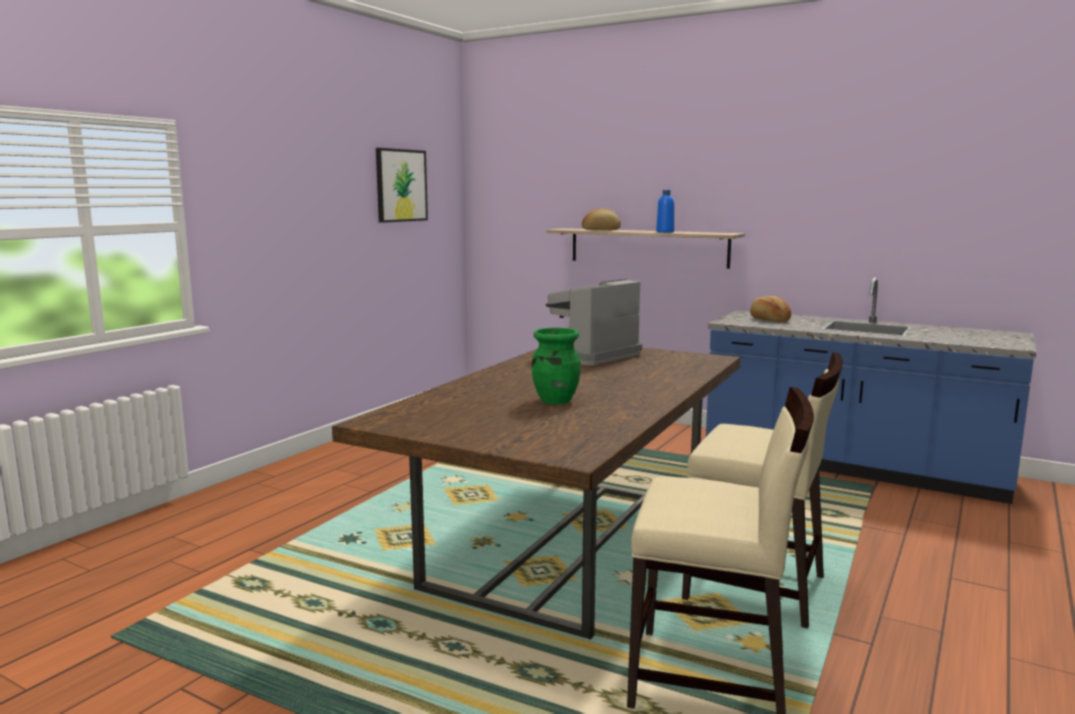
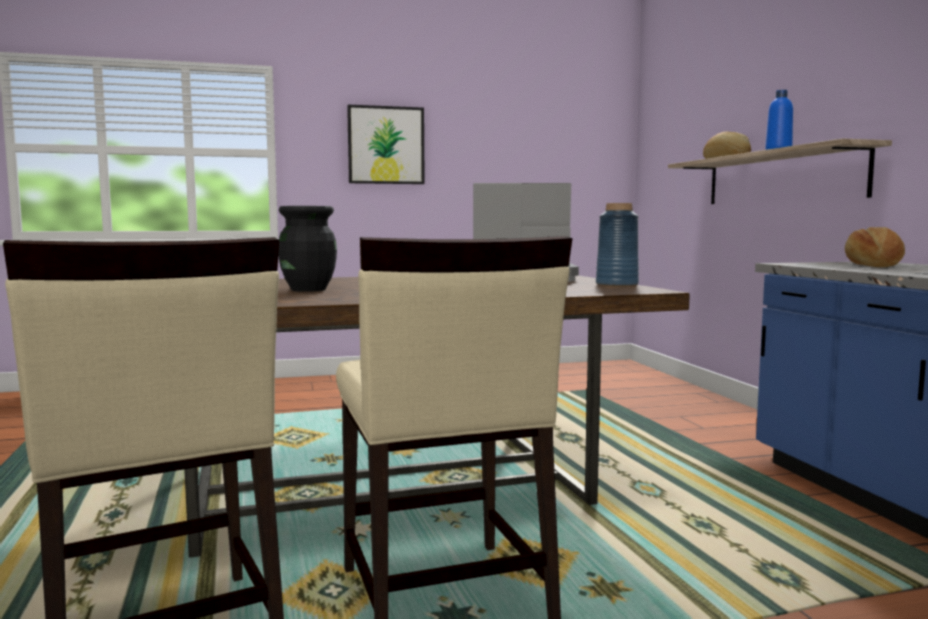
camera: 45 degrees right, 5 degrees down
(401, 185) = (535, 127): picture -> picture (386, 145)
(555, 400) = (308, 289): green vase -> black vase
(677, 354) = (616, 285): none -> blue vase

